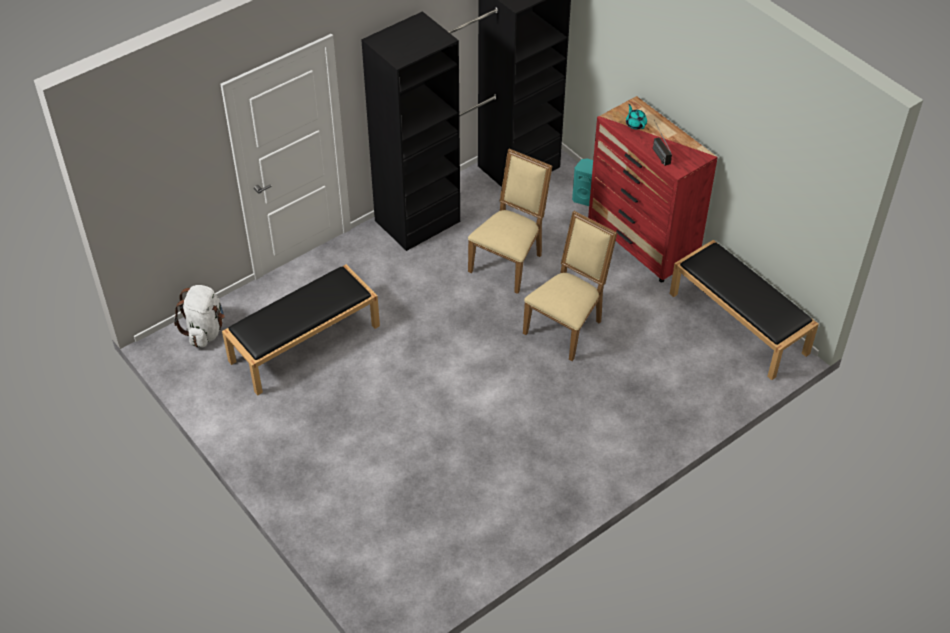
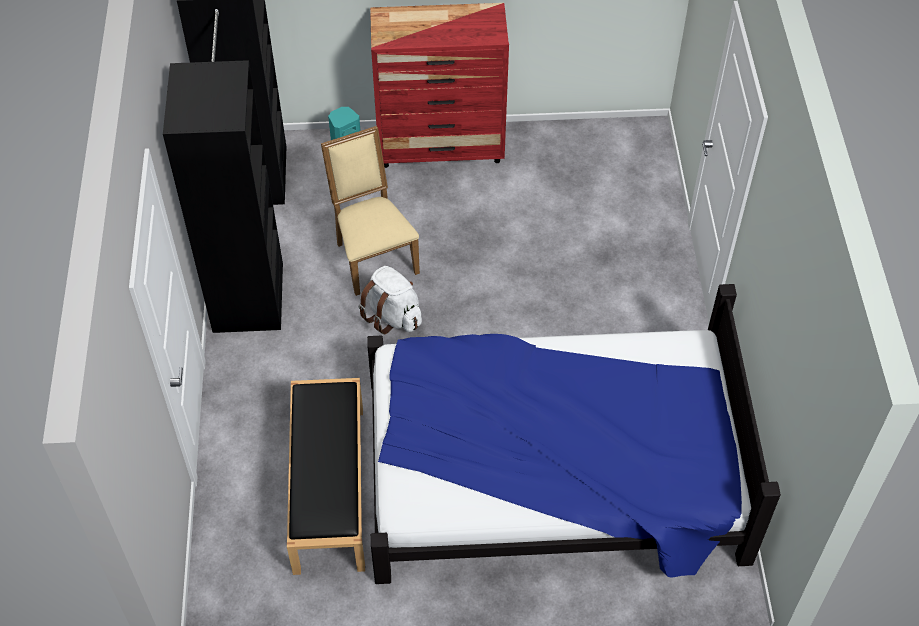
camera: 55 degrees left, 5 degrees up
(205, 331) = (228, 574): white backpack -> white backpack (392, 316)
(415, 454) = (553, 470): none -> bed
(567, 326) = (492, 260): beige chair -> none
(635, 124) = (408, 29): turquoise teapot -> none
(657, 152) = (460, 36): radio -> none
(739, 323) = (592, 140): black bench -> none

